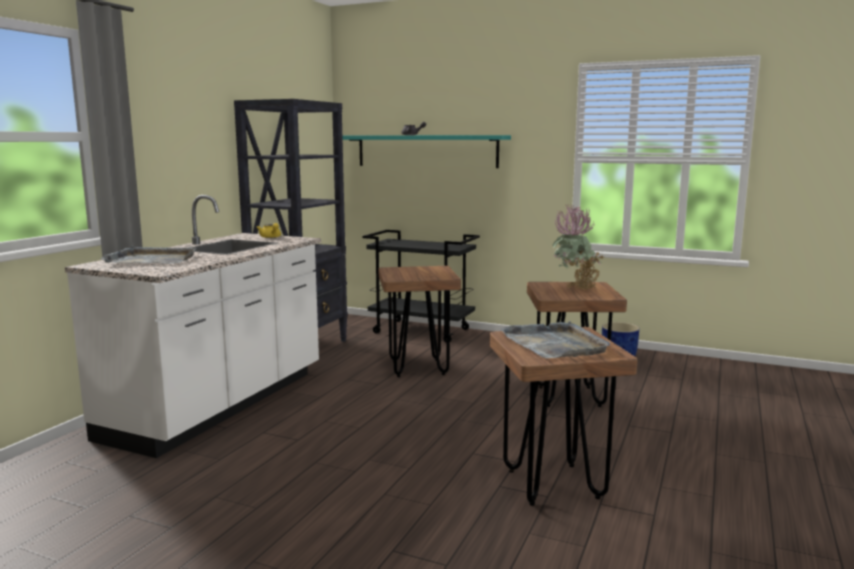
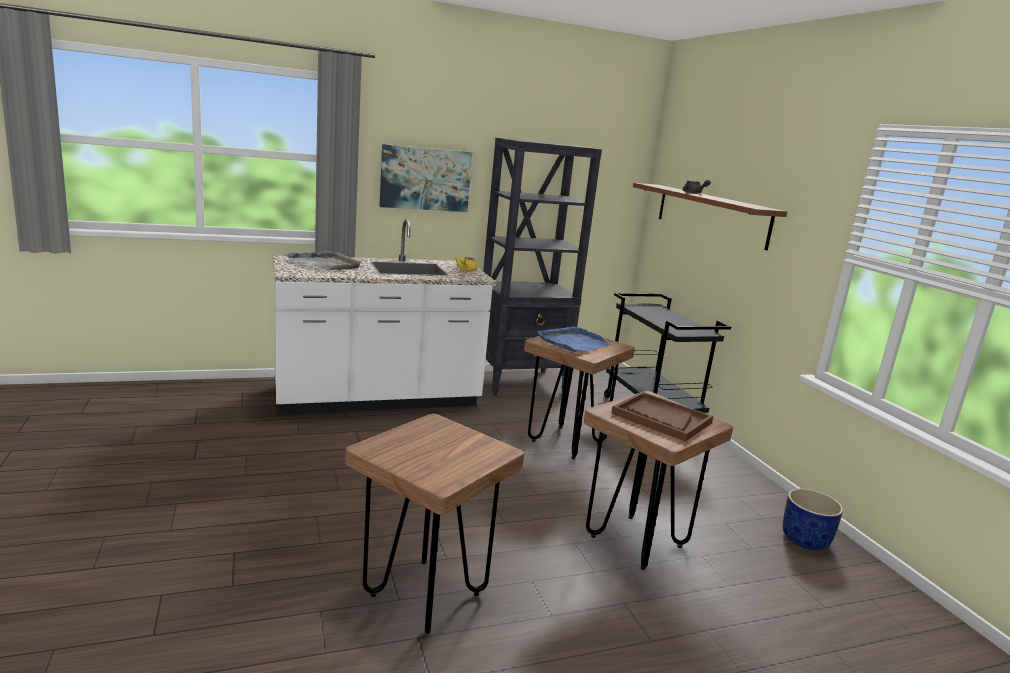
camera: 45 degrees right, 5 degrees up
(182, 150) = (425, 179): none -> picture
(414, 274) = (573, 343): none -> blue tray
(426, 151) = (710, 214): turquoise shelf -> brown shelf
(555, 344) = (433, 448): grey tray -> none
(576, 290) = (661, 418): potted plant -> brown tray

